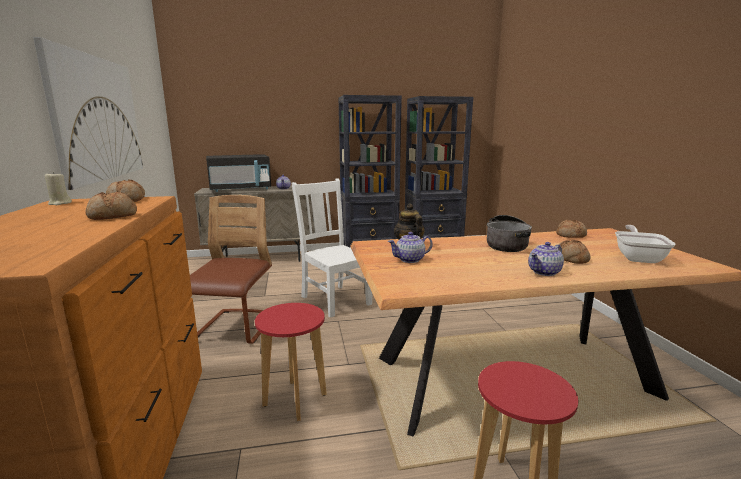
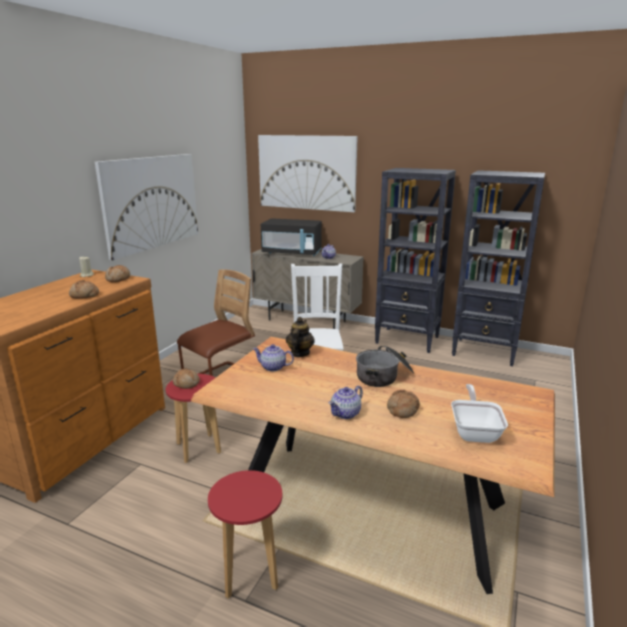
camera: 35 degrees right, 5 degrees up
(243, 105) = (306, 172): none -> picture
(545, 272) = (346, 413): teapot -> teapot turned 45 degrees counterclockwise
(570, 235) = (475, 385): bread -> bread (186, 383)
(638, 257) = (475, 431): frying pan -> frying pan turned 45 degrees counterclockwise

